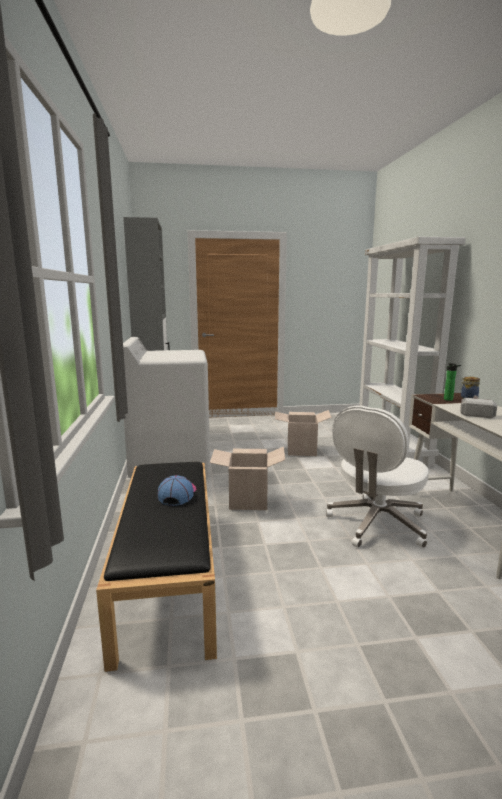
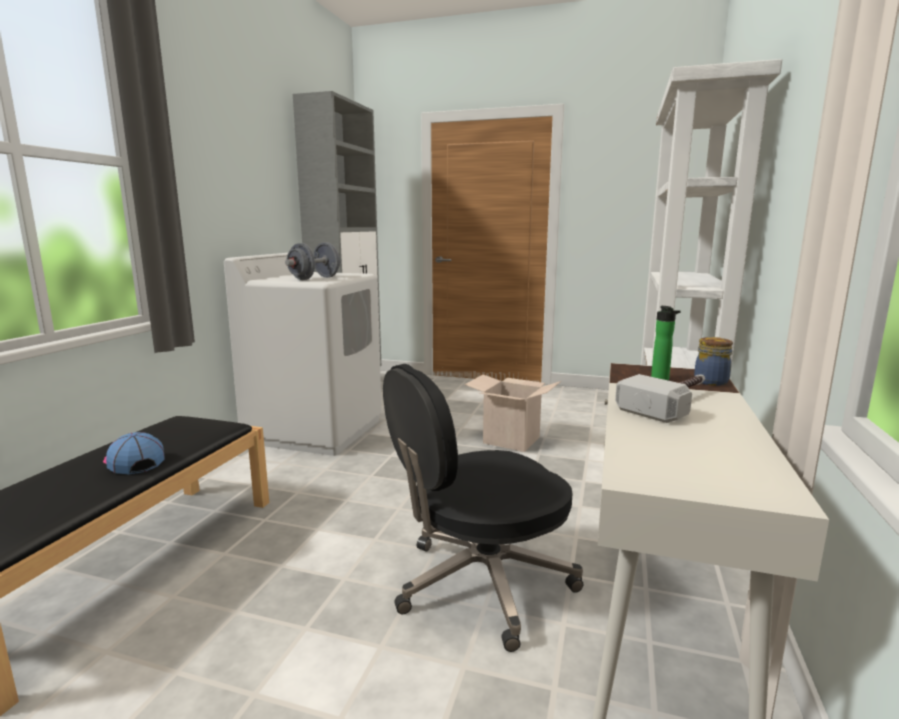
camera: 25 degrees right, 0 degrees up
(177, 494) = (133, 461): cap -> cap turned 75 degrees counterclockwise
(181, 356) = (315, 278): none -> grey dumbbell
(248, 501) = (344, 497): cardboard box -> none
(376, 524) = (480, 584): white office chair -> black office chair

